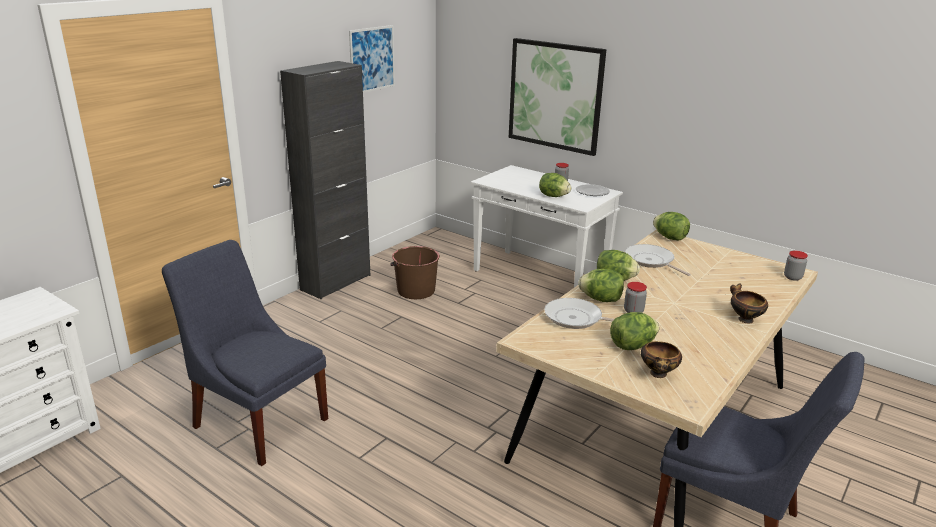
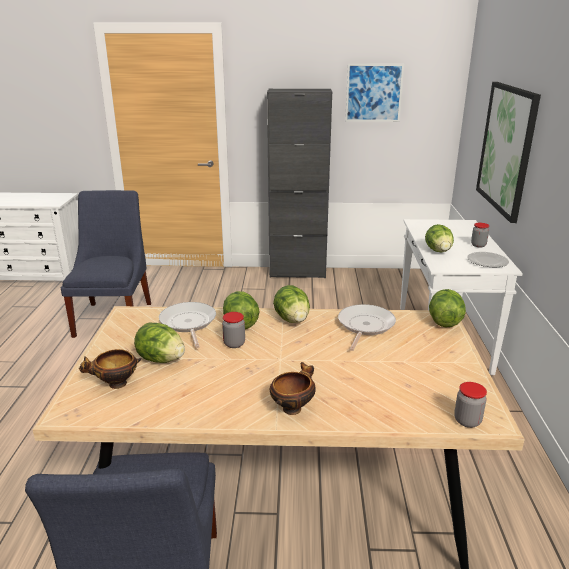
camera: 55 degrees right, 0 degrees up
(415, 290) = (331, 300): brown bucket -> none

